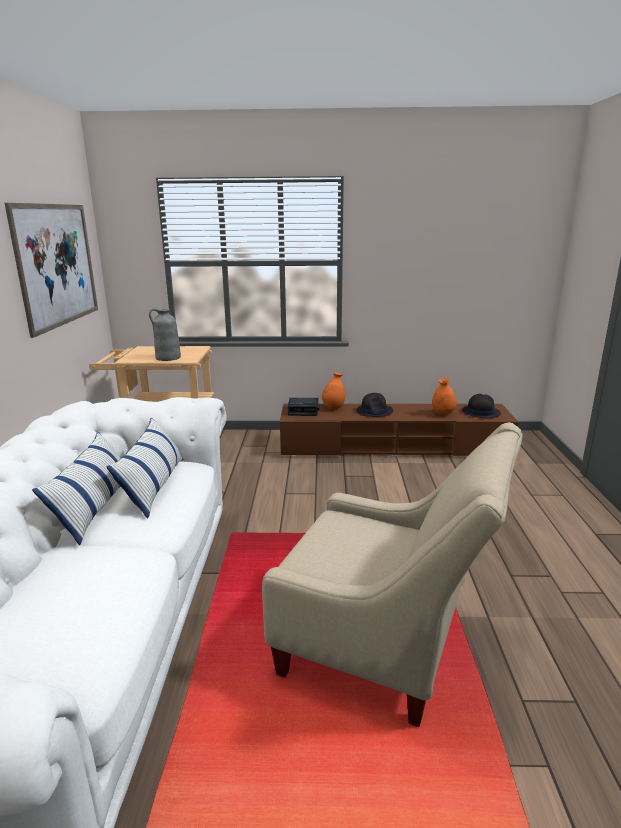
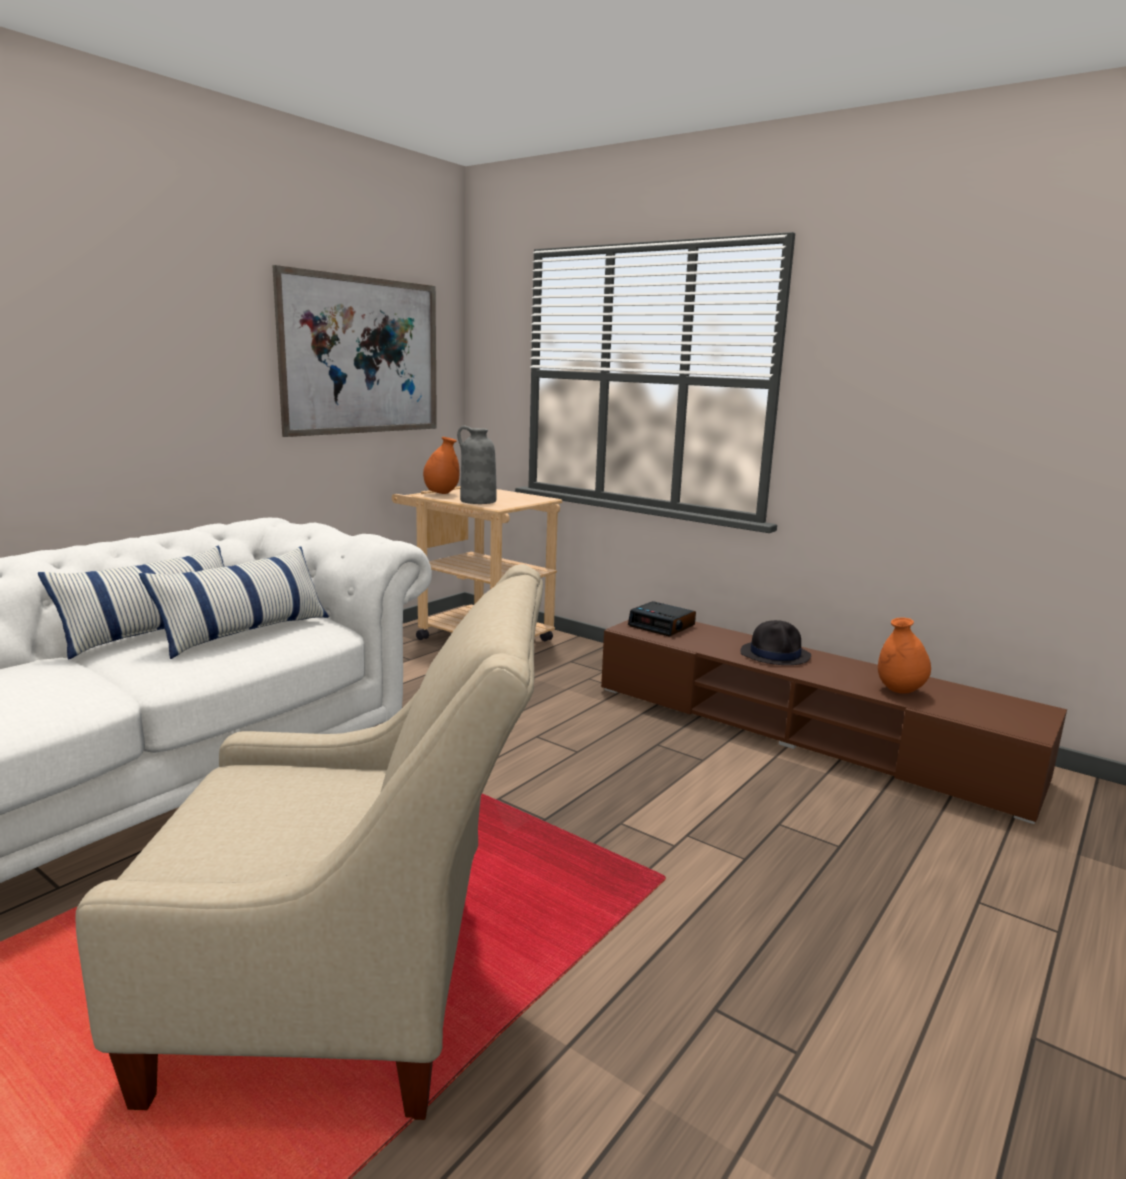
camera: 35 degrees right, 5 degrees down
(333, 408) = (714, 634): orange vase -> orange vase (441, 493)
(387, 646) = (355, 991): beige armchair -> beige armchair turned 60 degrees counterclockwise
(480, 412) = (988, 709): black hat -> none

